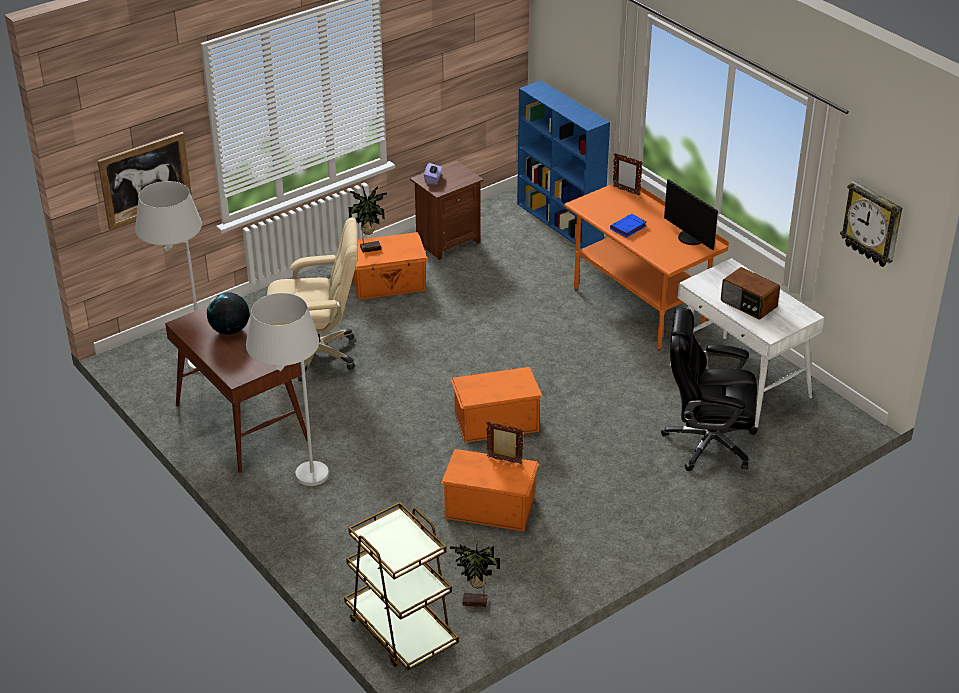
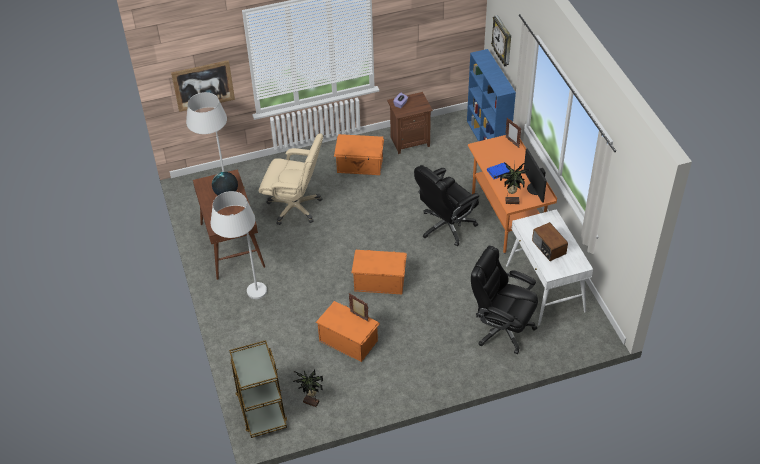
camera: 20 degrees right, 10 degrees up
(369, 248) = (348, 142): potted plant -> potted plant (512, 201)
(557, 334) = (446, 226): none -> black office chair
(872, 224) = (626, 223): wall clock -> wall clock (503, 41)

